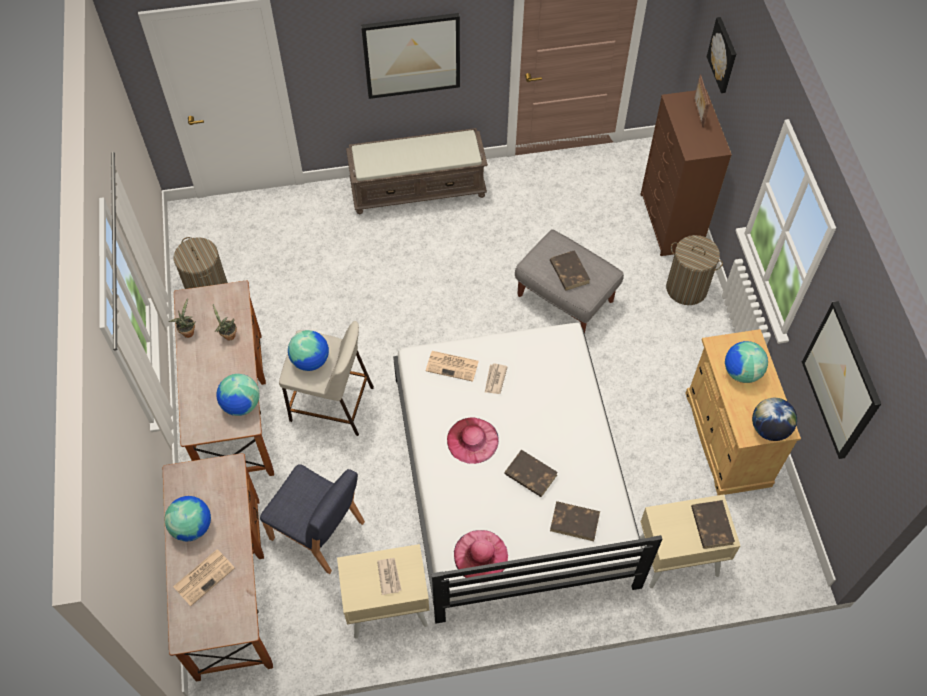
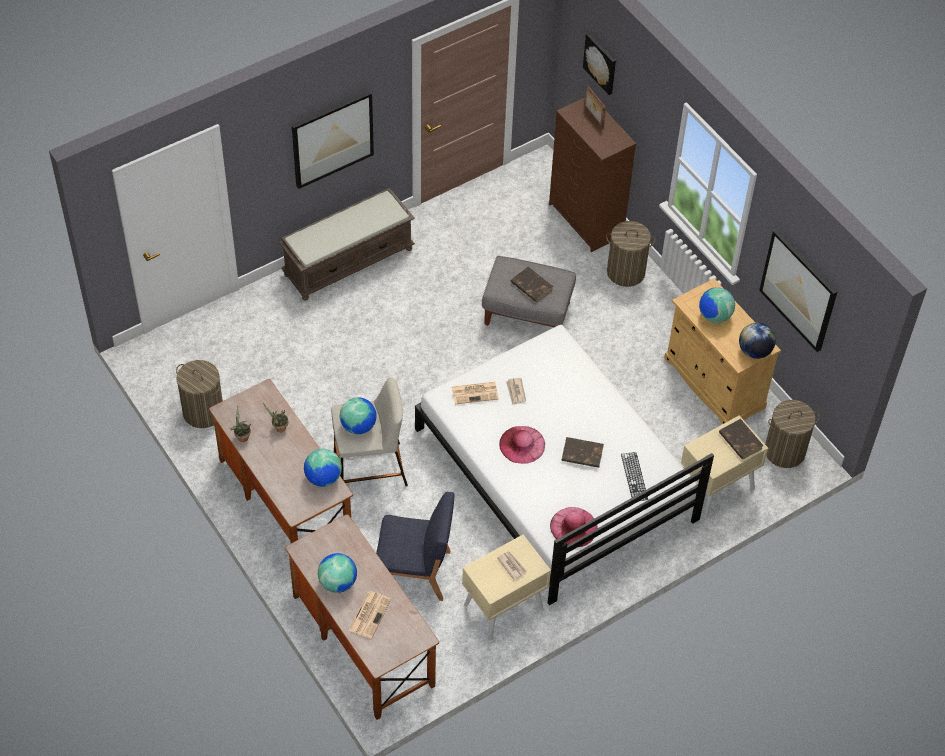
camera: 25 degrees left, 5 degrees down
(575, 522) = (634, 477): brown book -> keyboard
(771, 545) = (784, 451): none -> laundry basket

